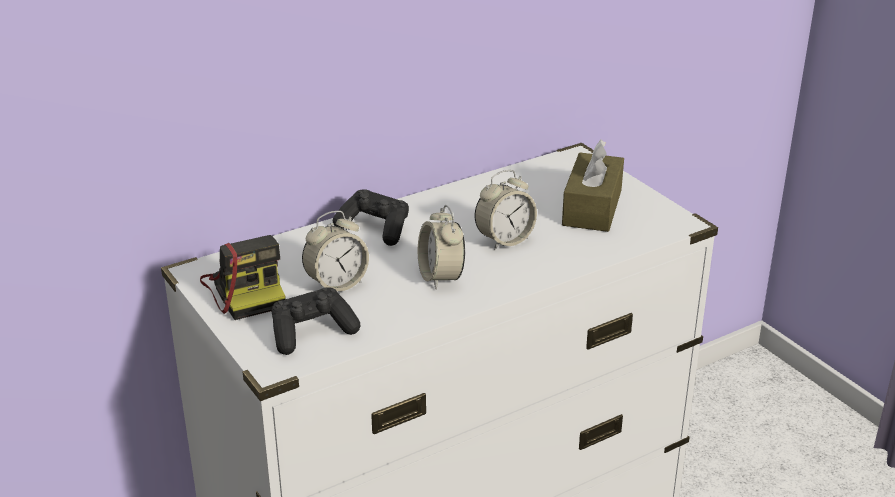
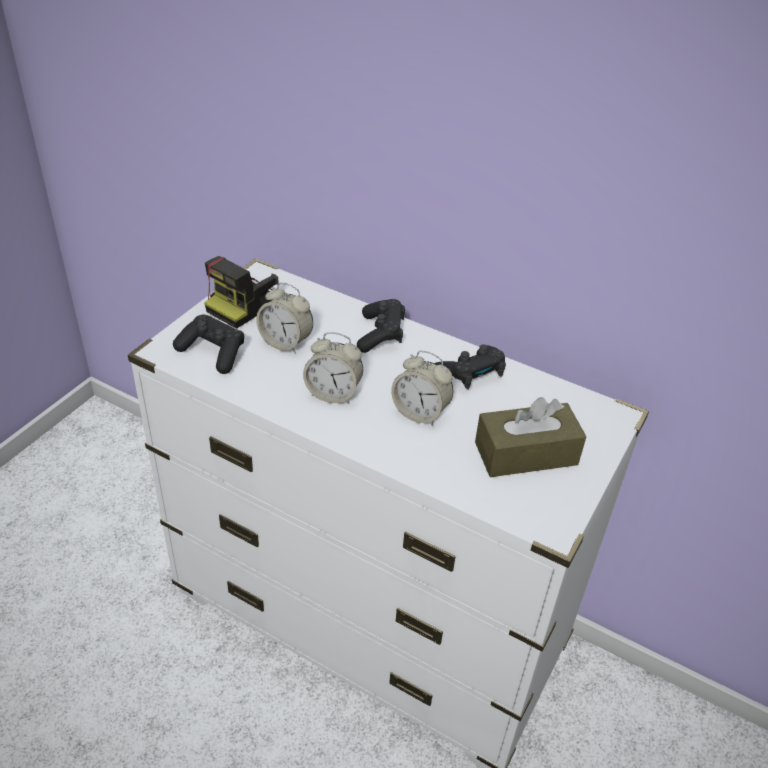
camera: 60 degrees right, 10 degrees up
(441, 277) = (333, 393): alarm clock -> alarm clock turned 120 degrees counterclockwise
(475, 202) = (470, 375): none -> black game controller

